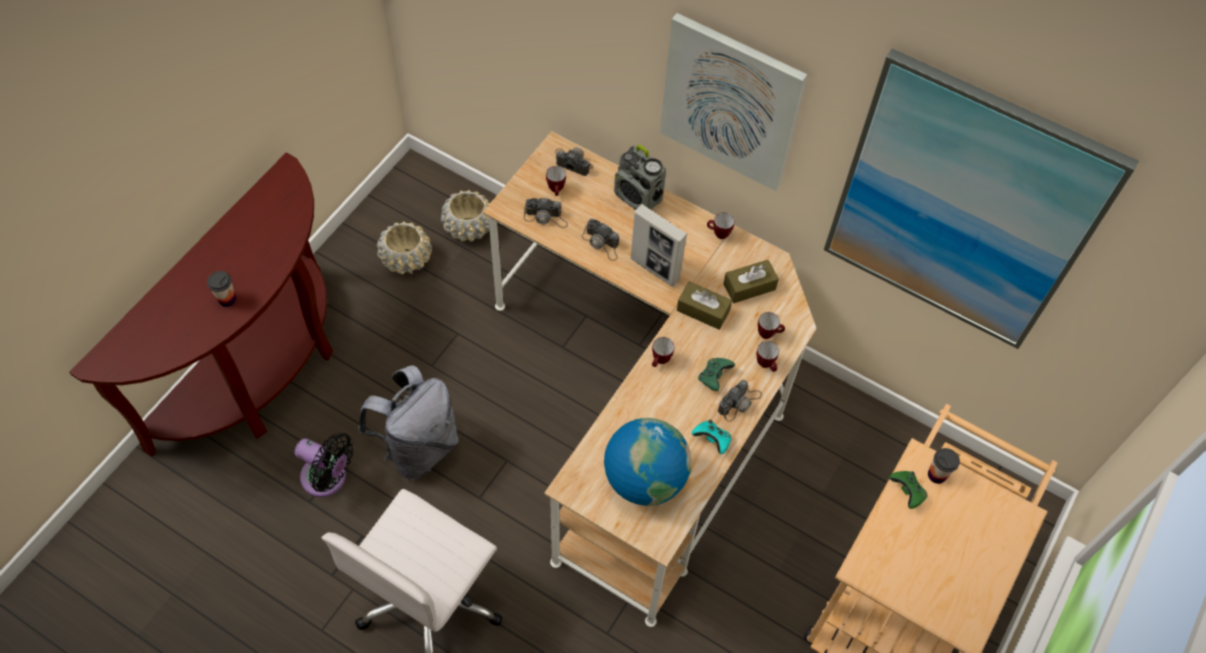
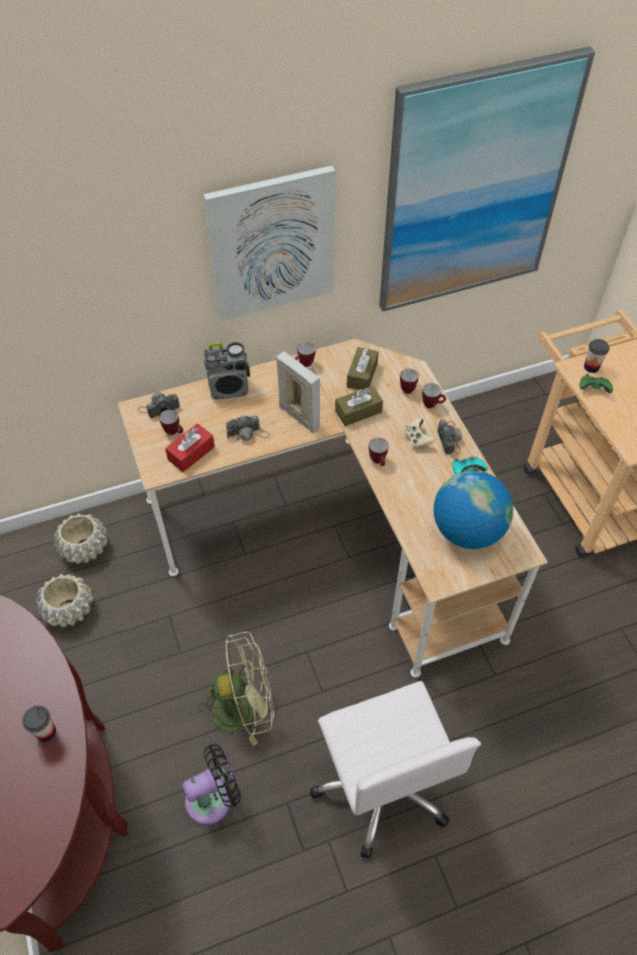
camera: 50 degrees left, 5 degrees down
(418, 447) = (243, 708): grey backpack -> green fan
(546, 217) = (191, 453): camera -> red tissue box
(655, 269) = (299, 417): picture frame -> picture frame turned 120 degrees counterclockwise
(714, 377) = (417, 439): green game controller -> beige game controller

